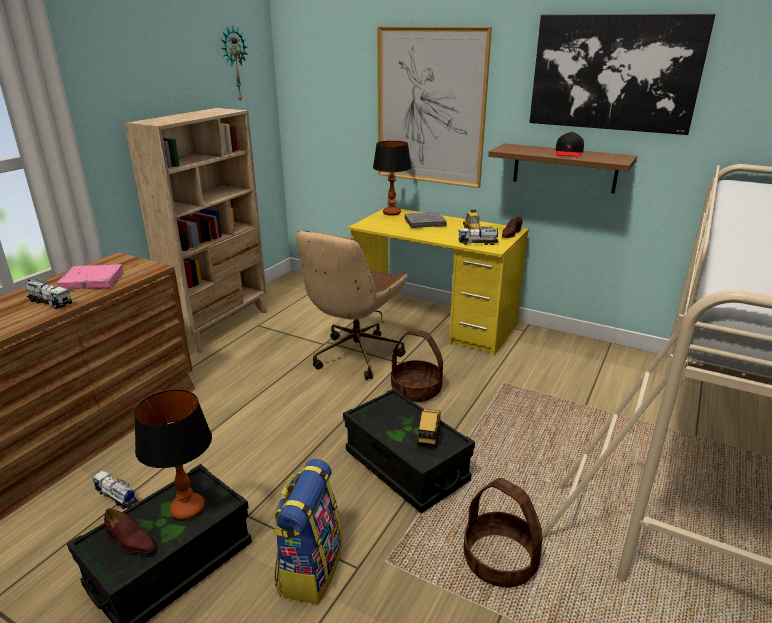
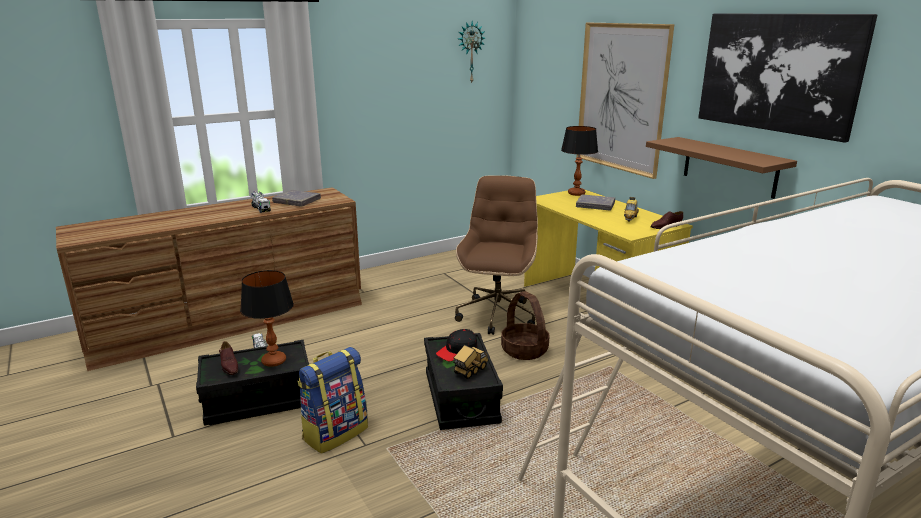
camera: 30 degrees right, 5 degrees down
(92, 281) = (297, 201): pink book -> grey book
(221, 326) = (416, 267): beige bookcase -> none
(355, 357) = (497, 314): brown office chair -> brown office chair turned 135 degrees clockwise
(477, 243) = (621, 228): toy truck -> none
(499, 561) = (469, 481): basket -> none
(568, 153) = (723, 151): black cap -> black cap (457, 351)

